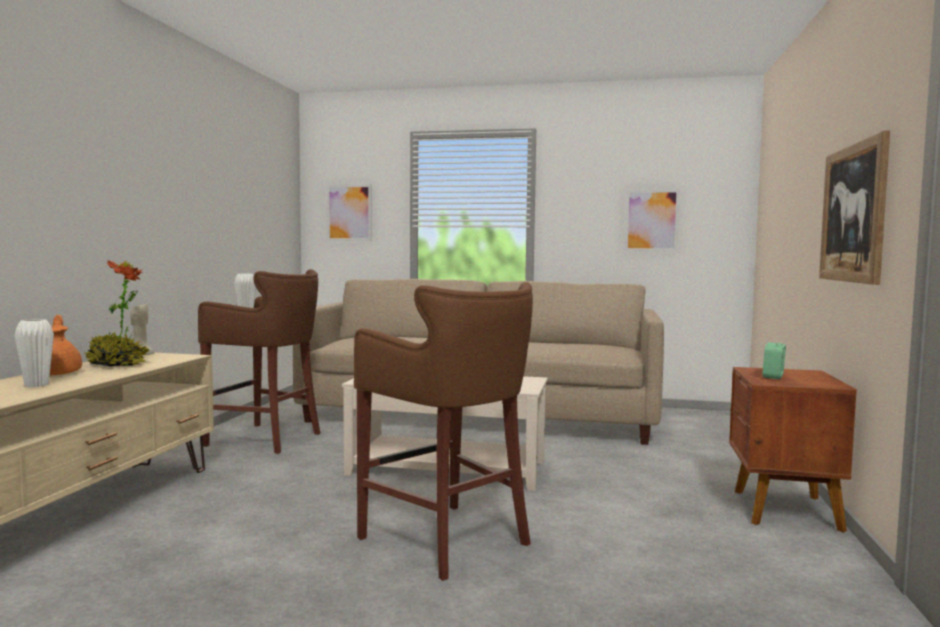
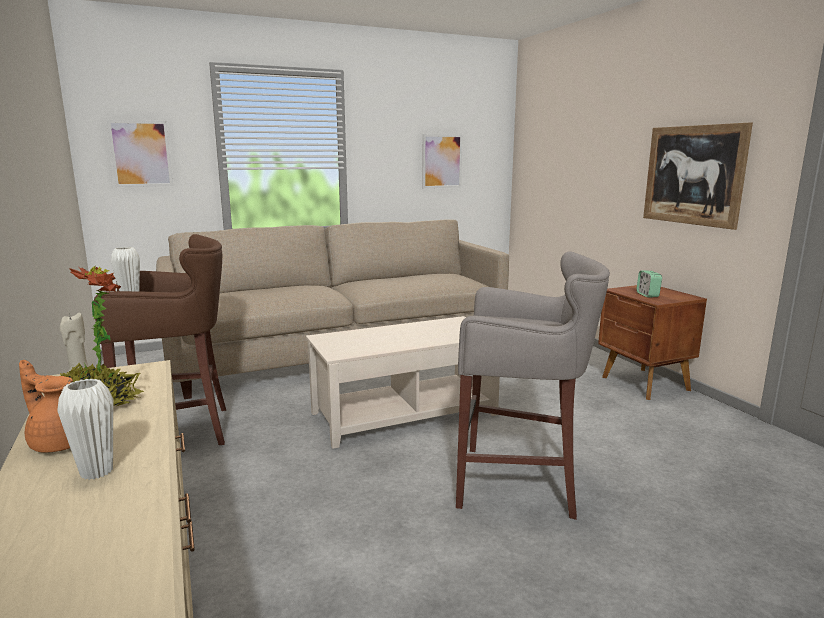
camera: 35 degrees left, 10 degrees up
(448, 541) = (521, 482): brown stool -> grey stool

